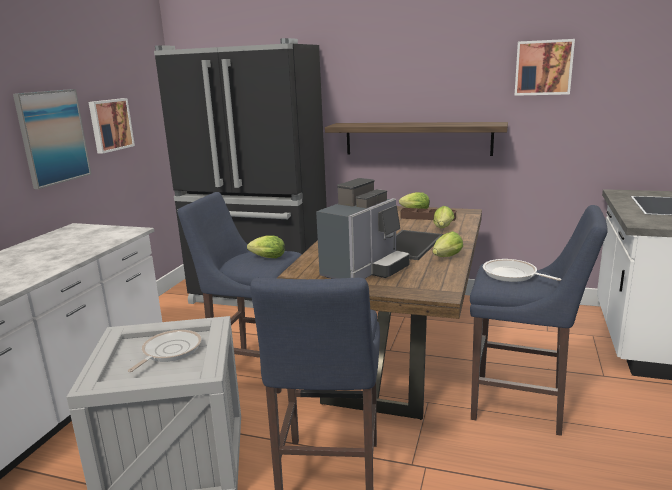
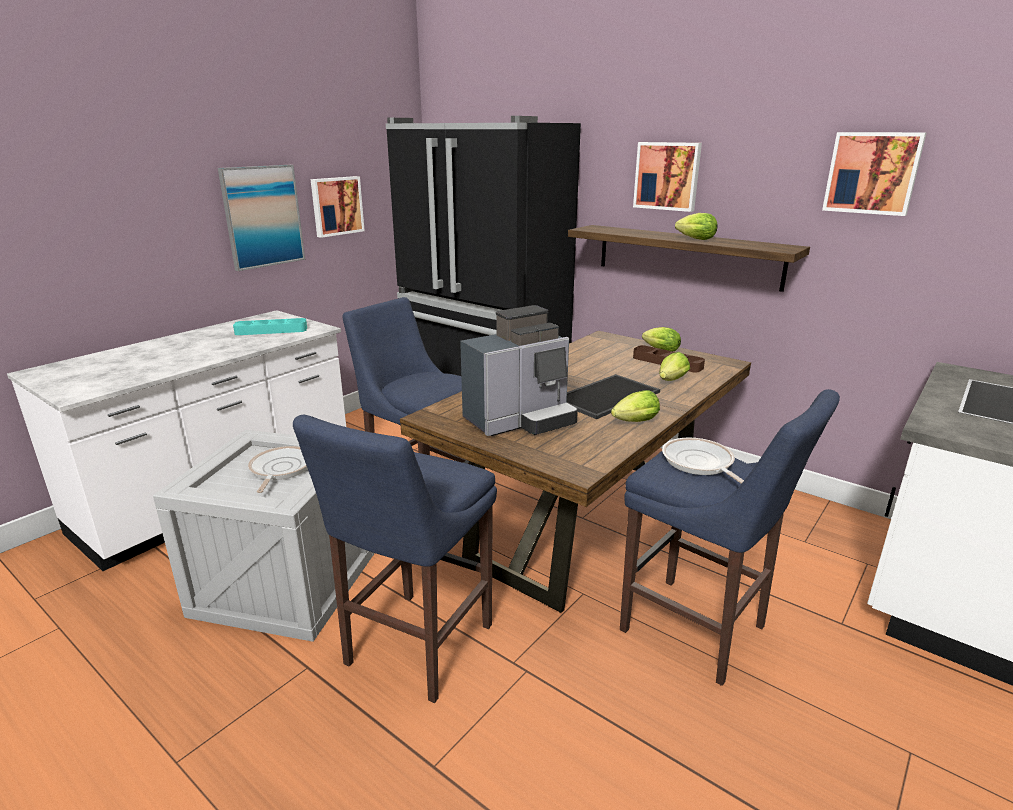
camera: 20 degrees right, 5 degrees up
(89, 238) = (271, 330): none -> turquoise tray
(169, 351) = (280, 469): frying pan -> frying pan turned 45 degrees counterclockwise
(266, 258) = (436, 382): lettuce -> lettuce (694, 239)
(395, 80) = (667, 176): none -> picture

